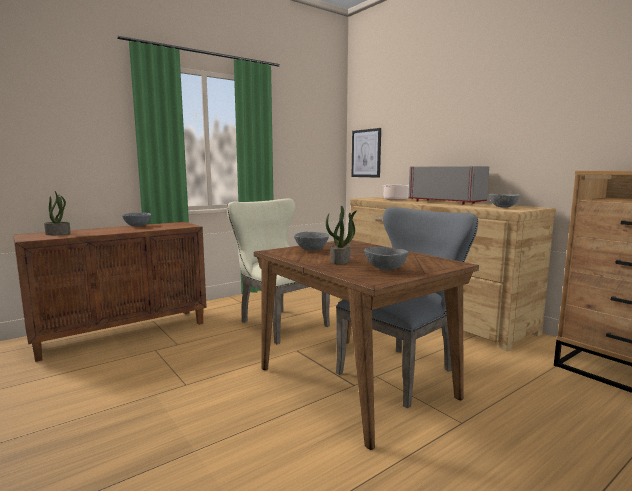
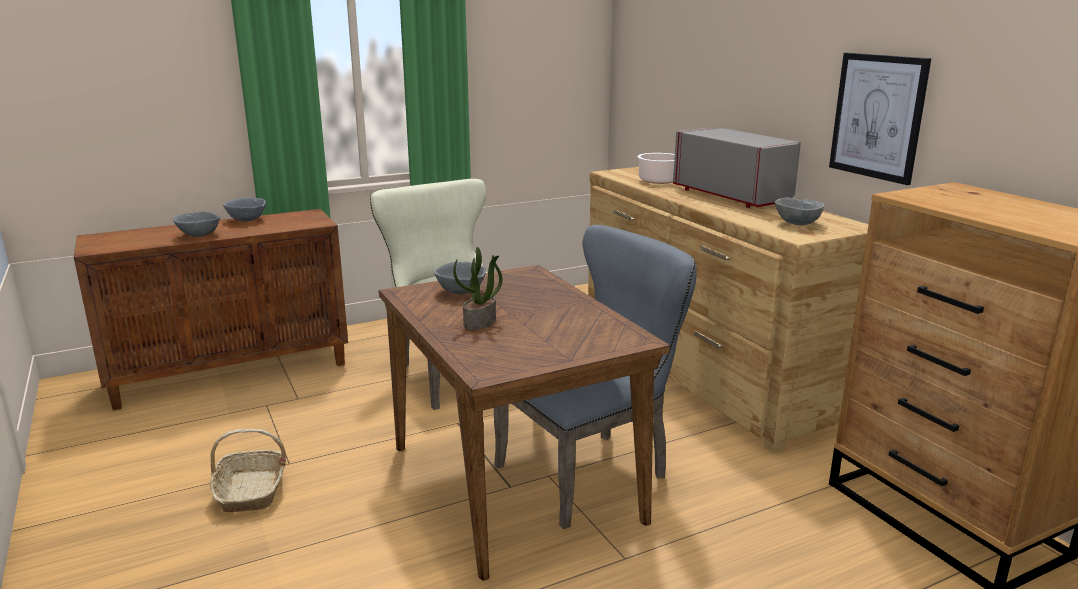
camera: 10 degrees right, 10 degrees up
(58, 234) = (133, 238): potted plant -> none
(162, 406) = (251, 491): none -> basket
(366, 153) = (637, 82): picture -> picture (878, 116)
(385, 269) = (524, 346): grey bowl -> grey bowl (198, 235)

